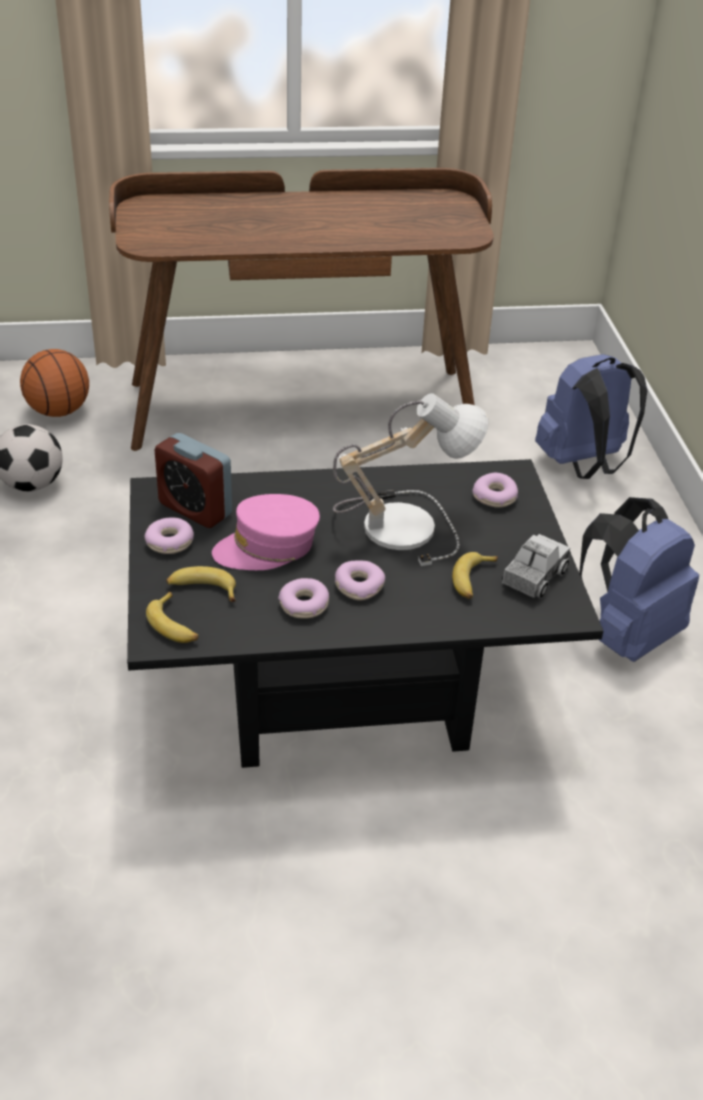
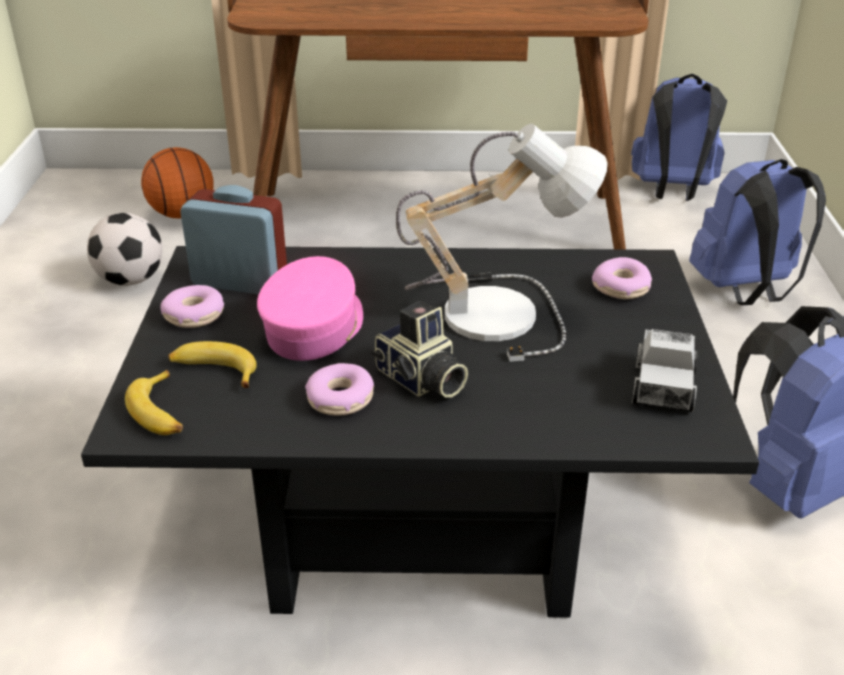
camera: 10 degrees right, 5 degrees down
(195, 509) = (240, 281): alarm clock -> alarm clock turned 150 degrees clockwise
(267, 547) = (314, 328): pink cap -> pink cap turned 120 degrees clockwise
(358, 586) = (420, 380): donut -> camera
(472, 581) = (576, 384): banana -> none
(513, 364) = (672, 192): none -> blue backpack
(534, 577) = (663, 385): toy truck -> toy truck turned 150 degrees clockwise

